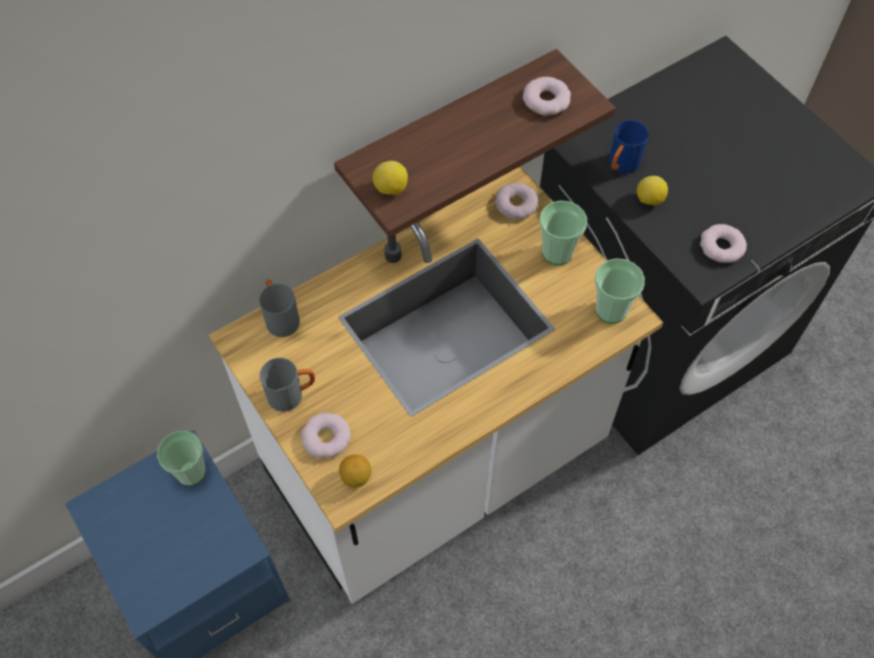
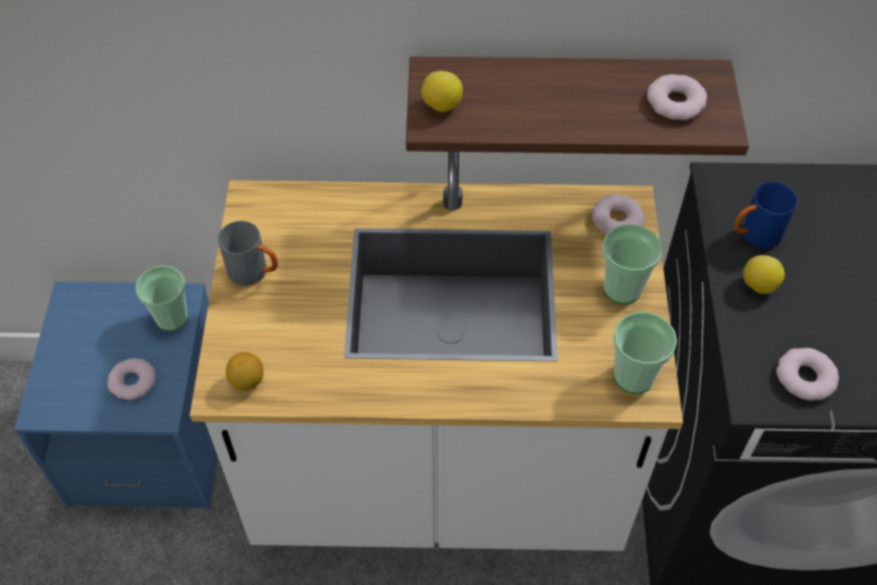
camera: 35 degrees right, 5 degrees down
(280, 317) = (302, 200): grey mug -> none
(326, 438) = (251, 329): donut -> donut (132, 382)

